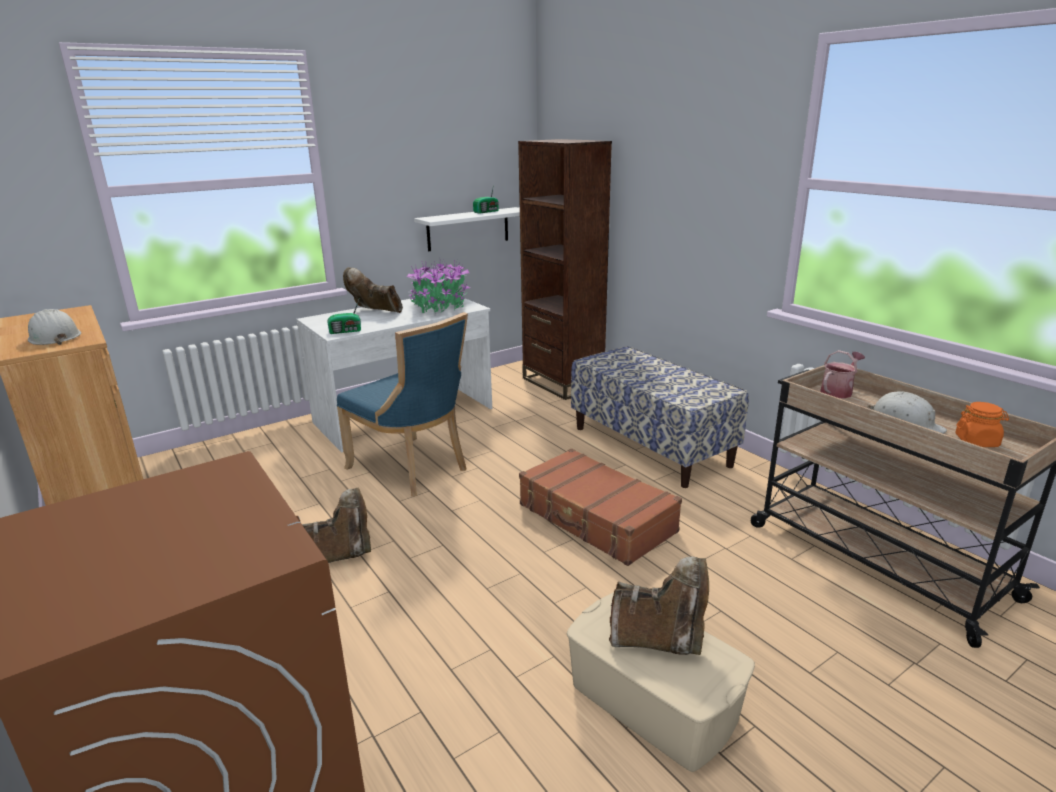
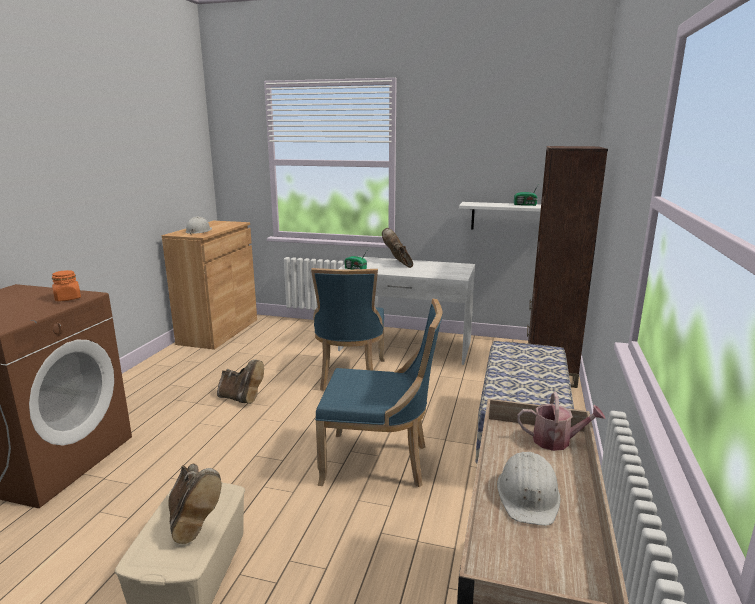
camera: 50 degrees right, 5 degrees down
(438, 307) = (438, 271): potted plant -> none
(596, 519) = (379, 462): brown suitcase -> blue chair
(977, 441) = (551, 555): orange jar -> orange jar (68, 298)

